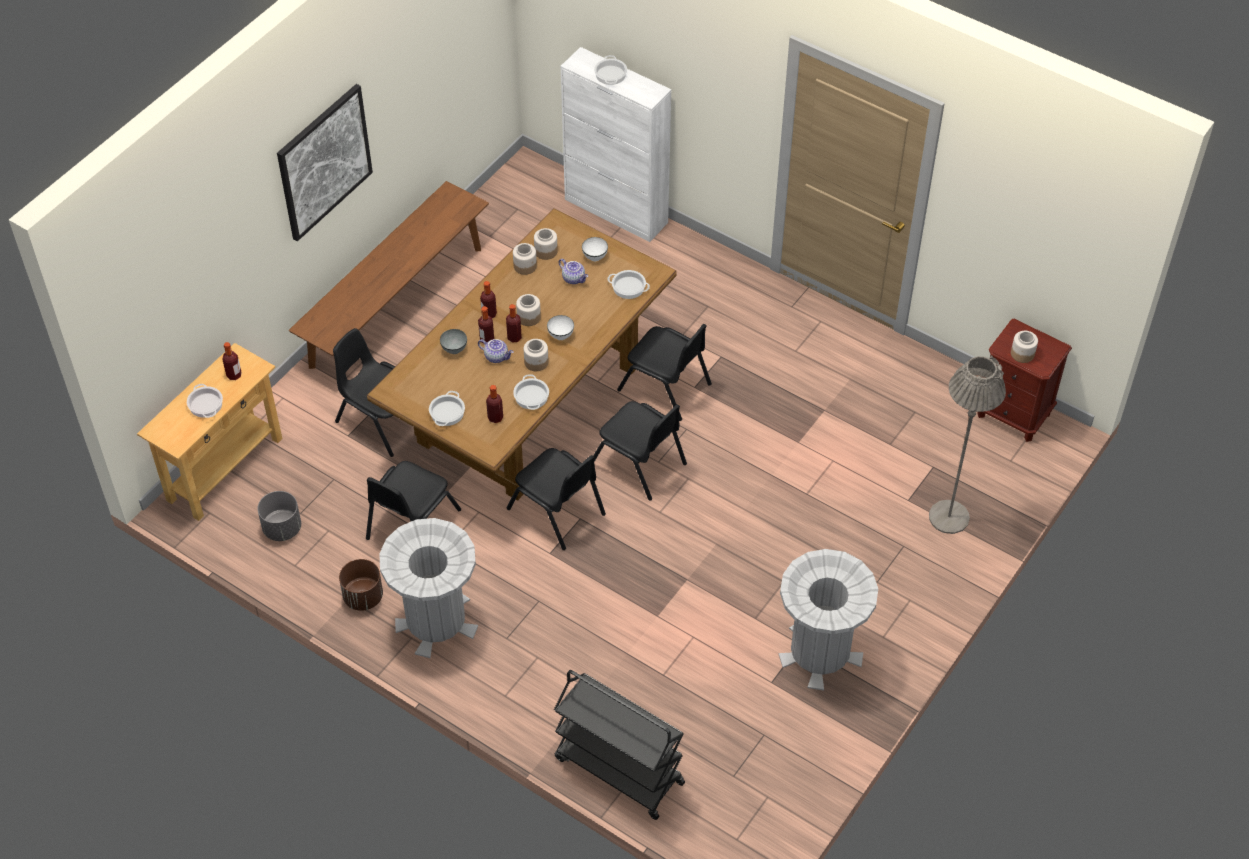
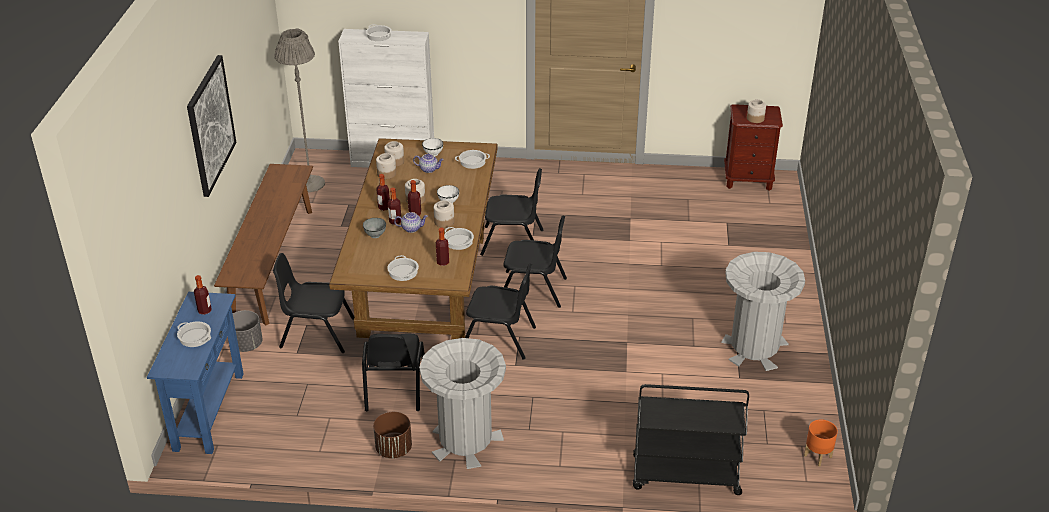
camera: 30 degrees left, 15 degrees down
(225, 469) = (209, 411): beige console table -> blue console table
(282, 529) = (289, 431): grey planter -> grey planter (246, 345)
(774, 817) = (817, 456): none -> orange planter
(949, 517) = (762, 244): grey floor lamp -> grey floor lamp (310, 184)

